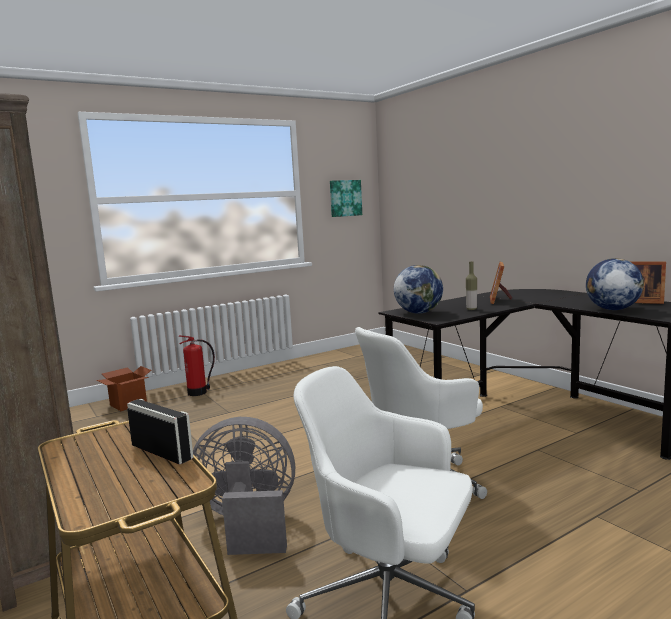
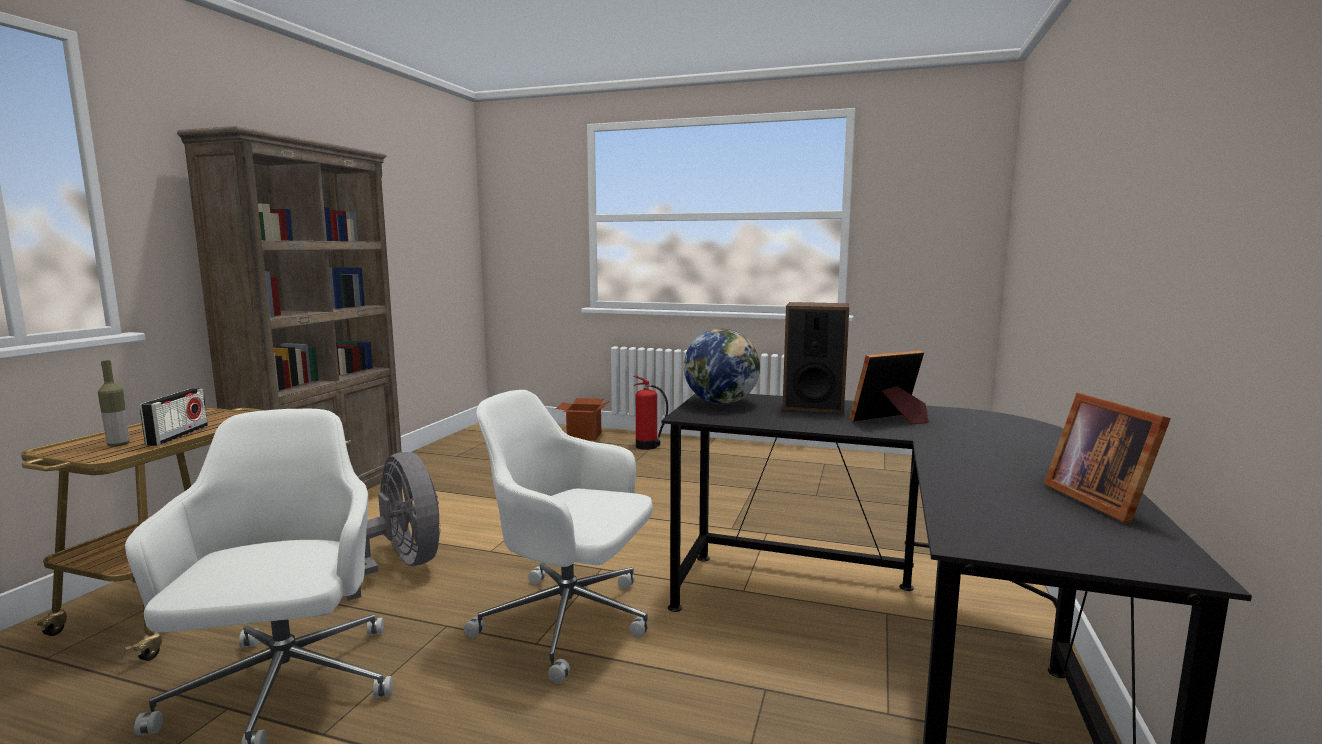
camera: 50 degrees right, 0 degrees up
(345, 198) = (934, 224): picture -> none
(453, 303) = (813, 406): none -> speaker
(471, 309) = (790, 418): bottle -> bottle (118, 445)
(612, 309) = (964, 490): globe -> none

